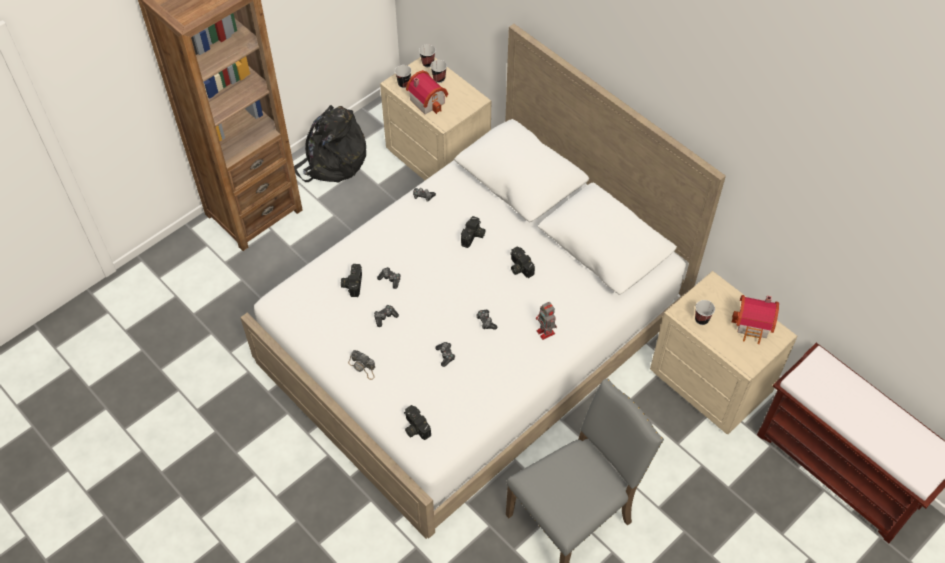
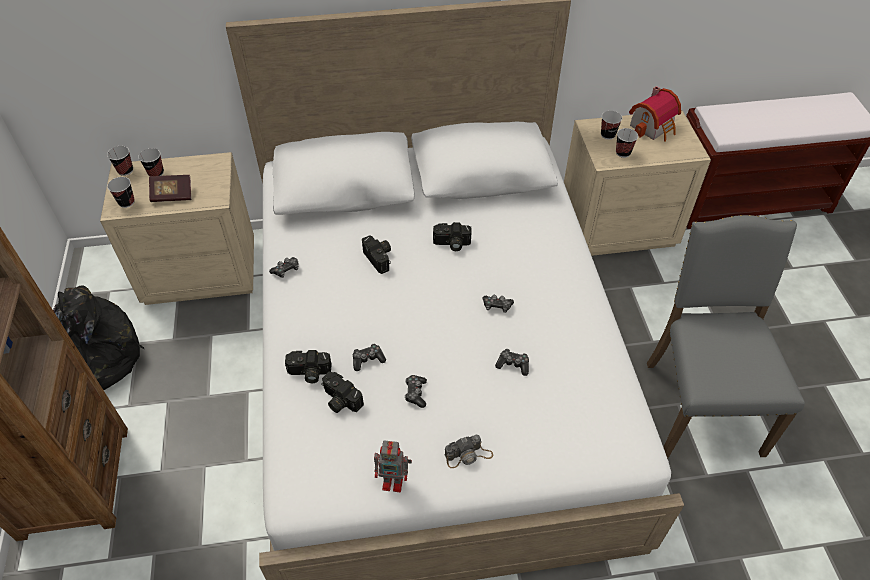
camera: 55 degrees left, 5 degrees down
(415, 428) = (591, 448): camera -> camera (309, 373)
(428, 100) = (172, 195): toy house -> book
(546, 333) = (549, 266): toy robot -> toy robot (394, 481)
(714, 300) = (608, 135): none -> cup

